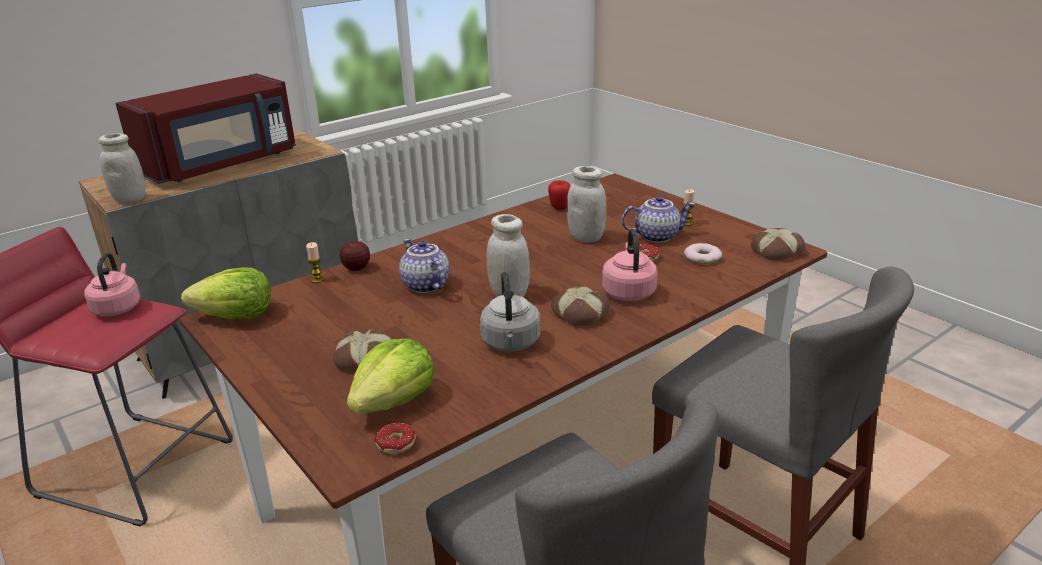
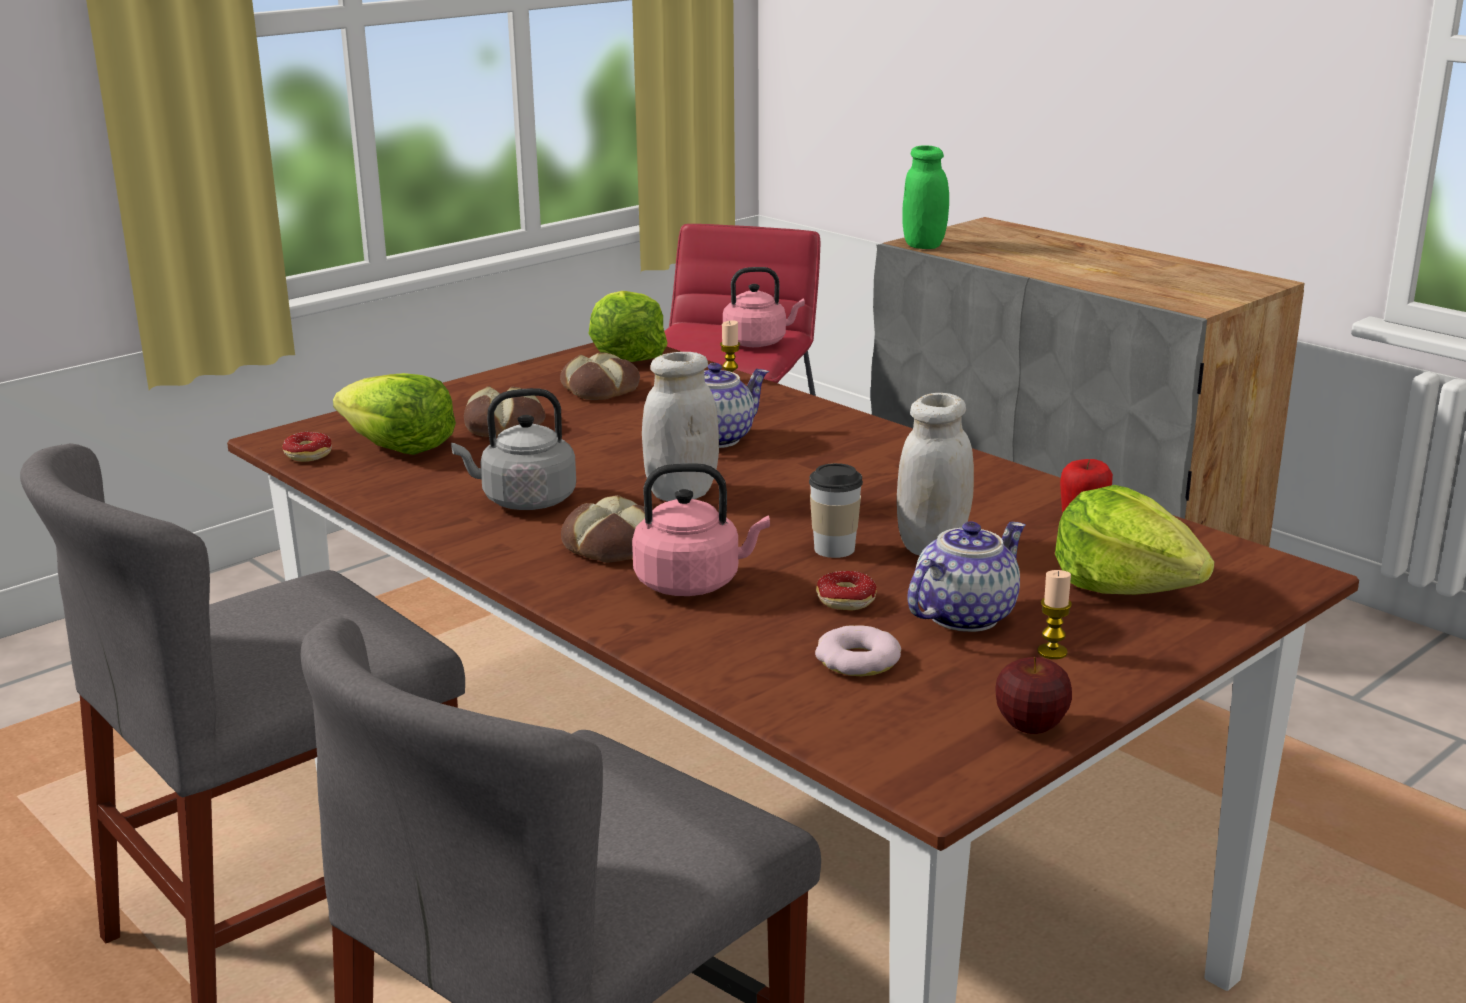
camera: 85 degrees right, 5 degrees down
(130, 199) = (924, 245): white jar -> green jar
(221, 164) = (1089, 263): red microwave -> none
(356, 268) = (770, 395): apple -> apple (1031, 726)
(588, 258) = (834, 549): none -> cup
(625, 206) = (1125, 585): none -> lettuce
(656, 236) = (963, 615): teapot -> teapot turned 120 degrees counterclockwise
(776, 250) = (918, 754): bread -> bread (601, 388)

